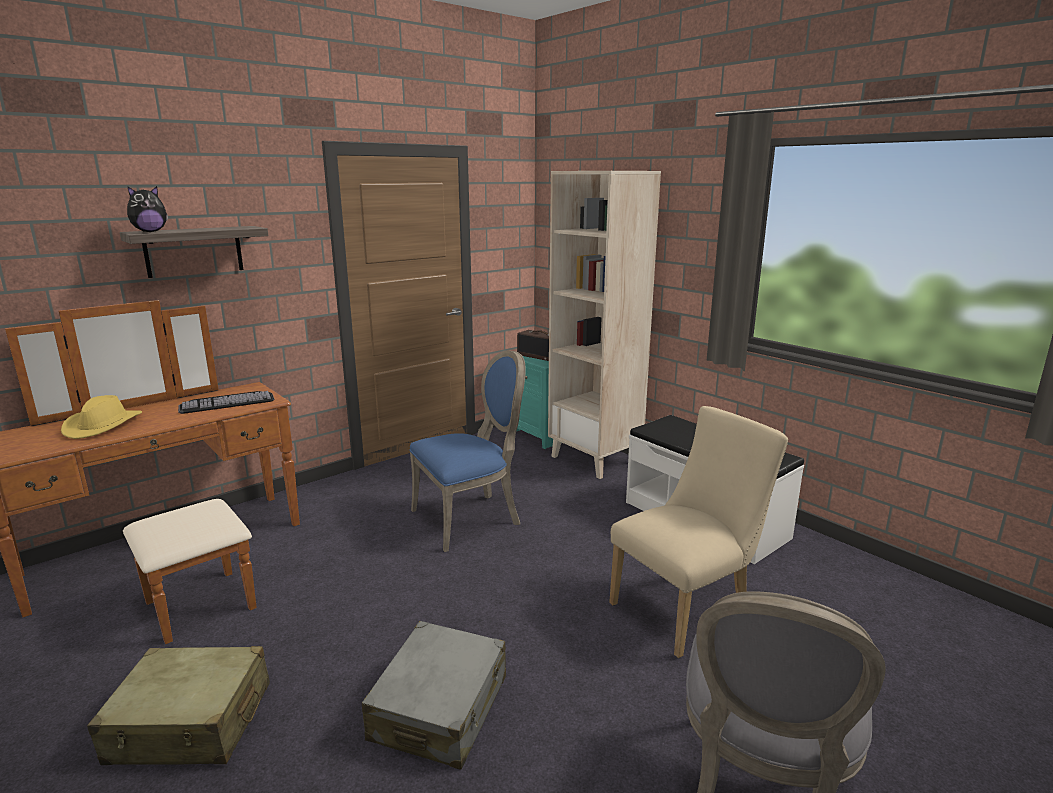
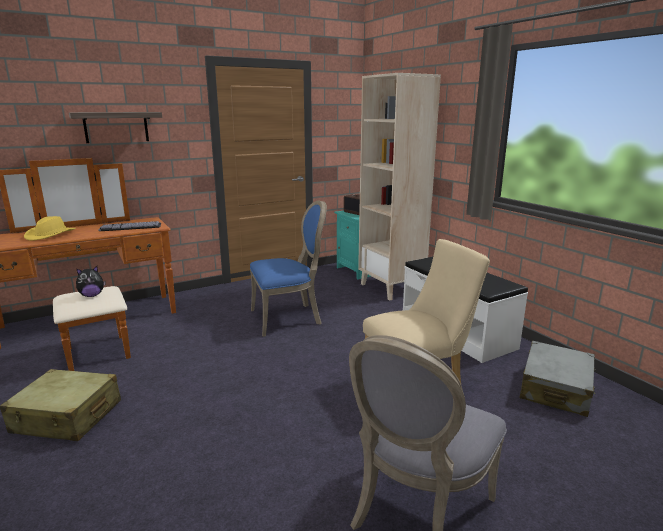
camera: 10 degrees right, 0 degrees up
(150, 232) = (85, 112): plush toy -> plush toy (92, 295)
(440, 708) = (222, 427): grey suitcase -> grey suitcase (555, 389)

